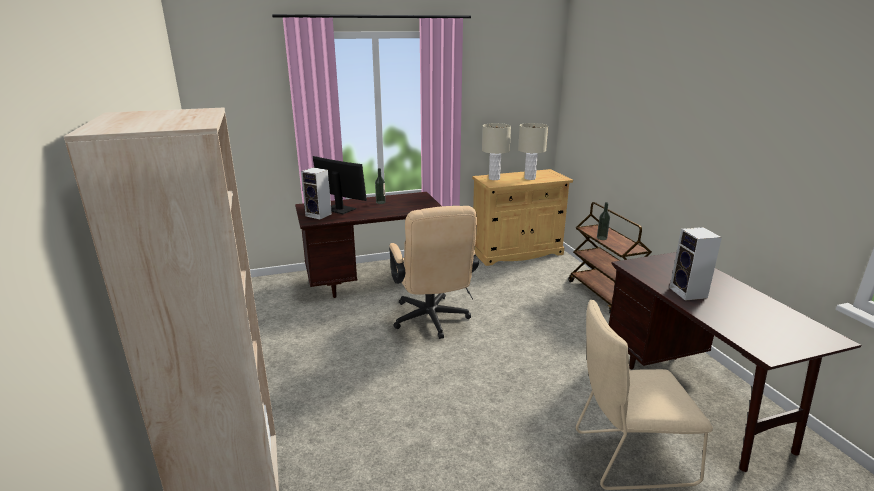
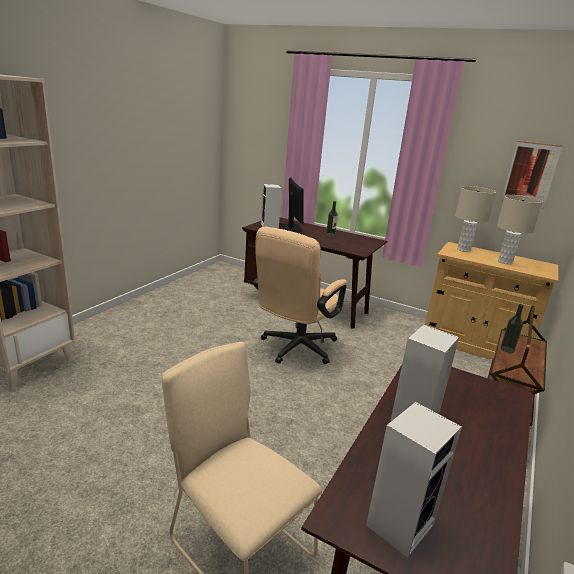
camera: 45 degrees right, 0 degrees up
(520, 105) = (530, 174): none -> picture
(778, 337) = (400, 523): none -> speaker

